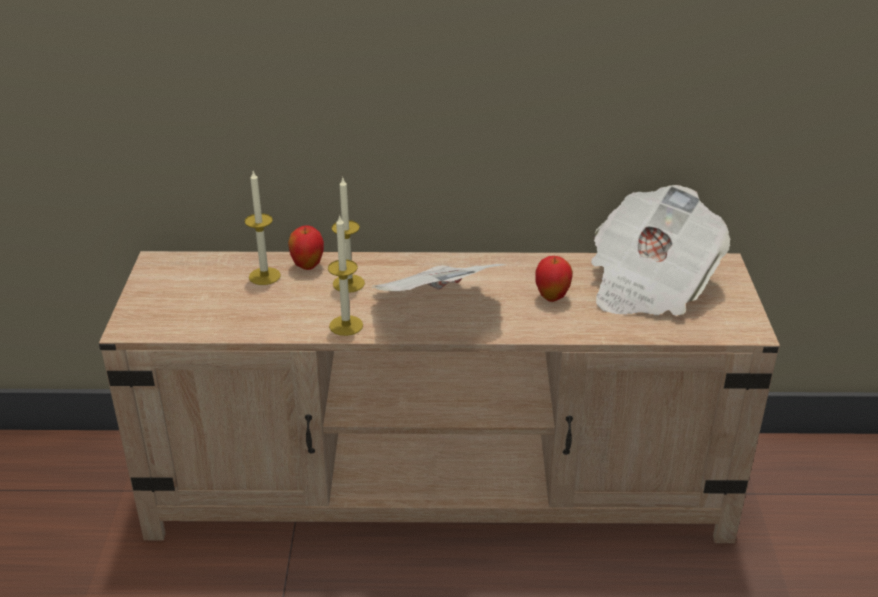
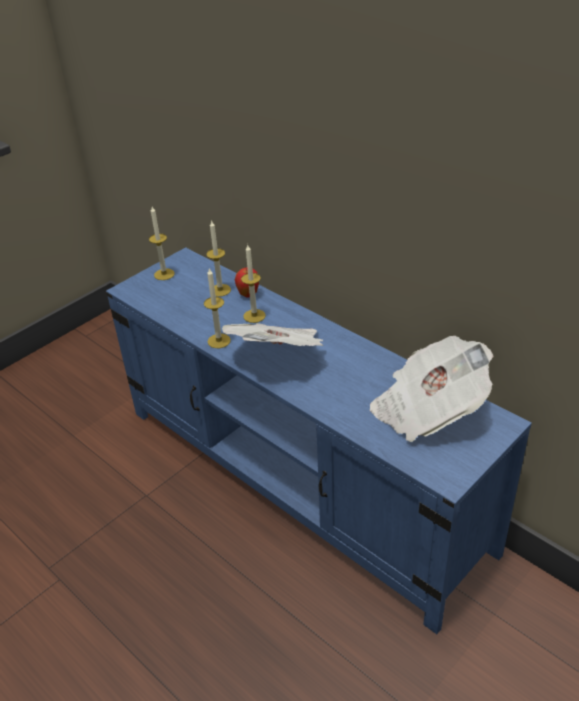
camera: 45 degrees right, 5 degrees up
(159, 290) = (164, 274): none -> candle
(441, 488) = (300, 478): beige tv stand -> blue tv stand
(552, 297) = (352, 385): apple -> none

